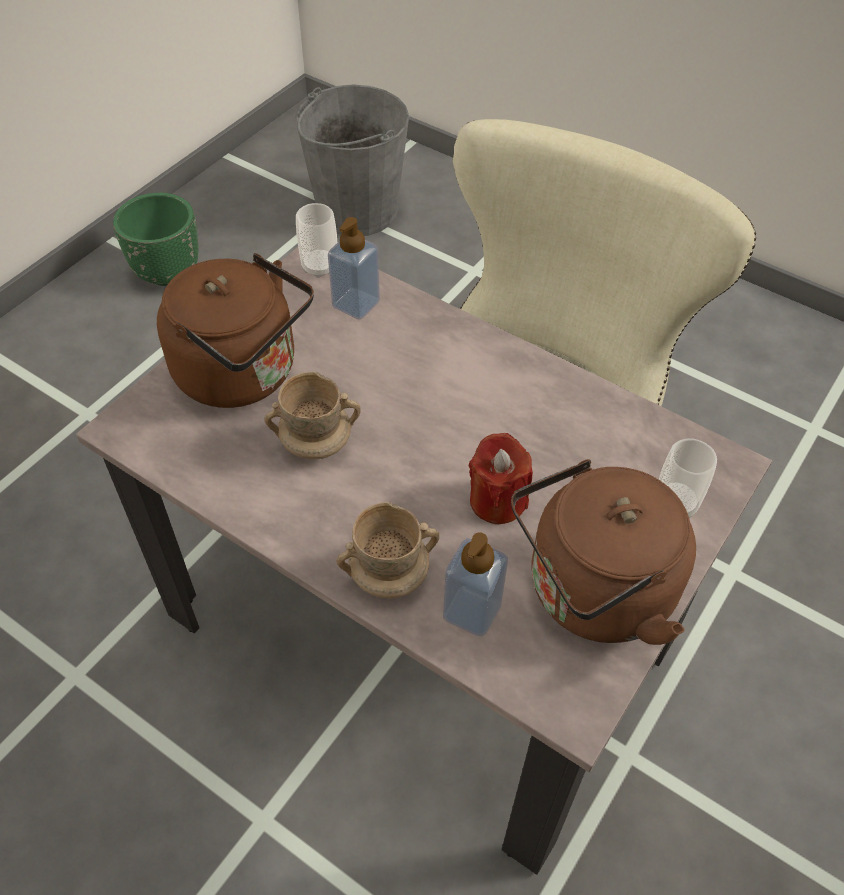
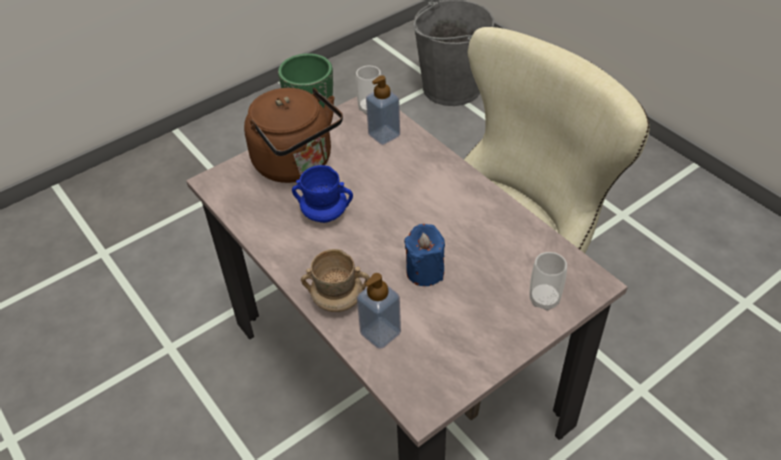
camera: 20 degrees right, 5 degrees down
(316, 443) = (325, 214): beige mug -> blue mug
(497, 500) = (425, 271): red candle -> blue candle
(592, 594) = (463, 341): brown kettle -> none

